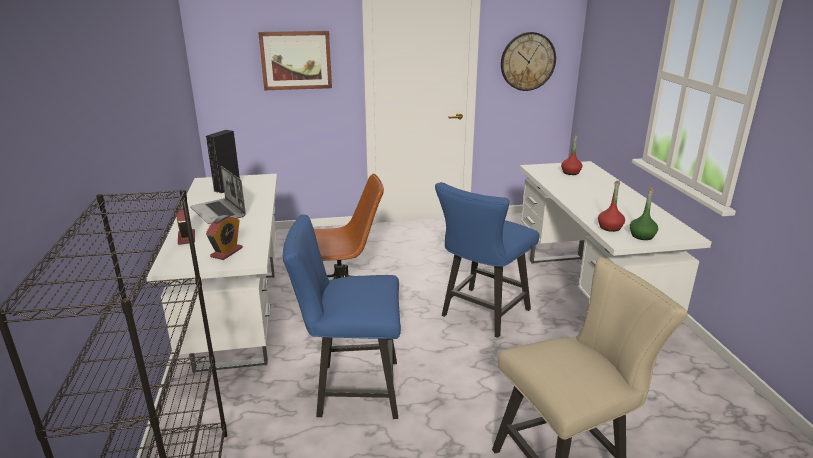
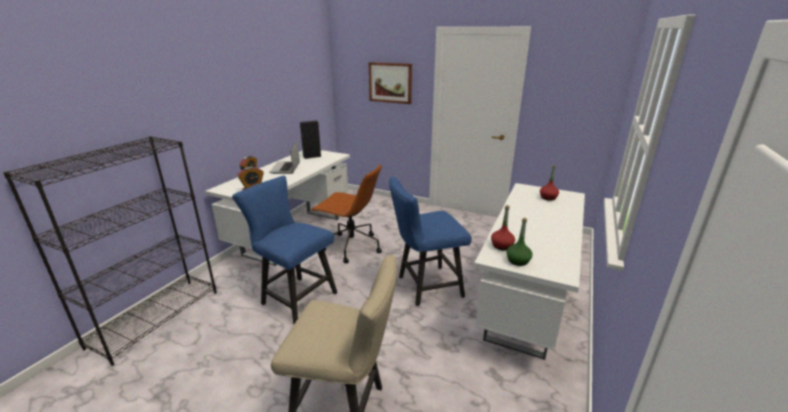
camera: 35 degrees right, 0 degrees up
(527, 61) = (568, 99): wall clock -> none

